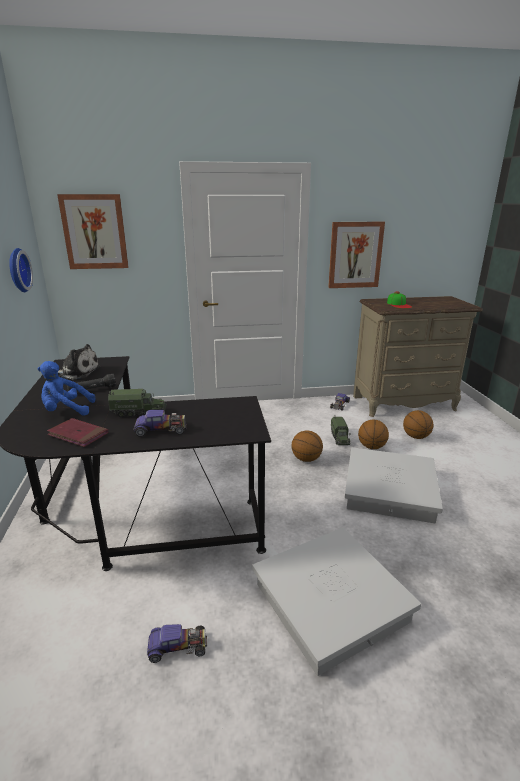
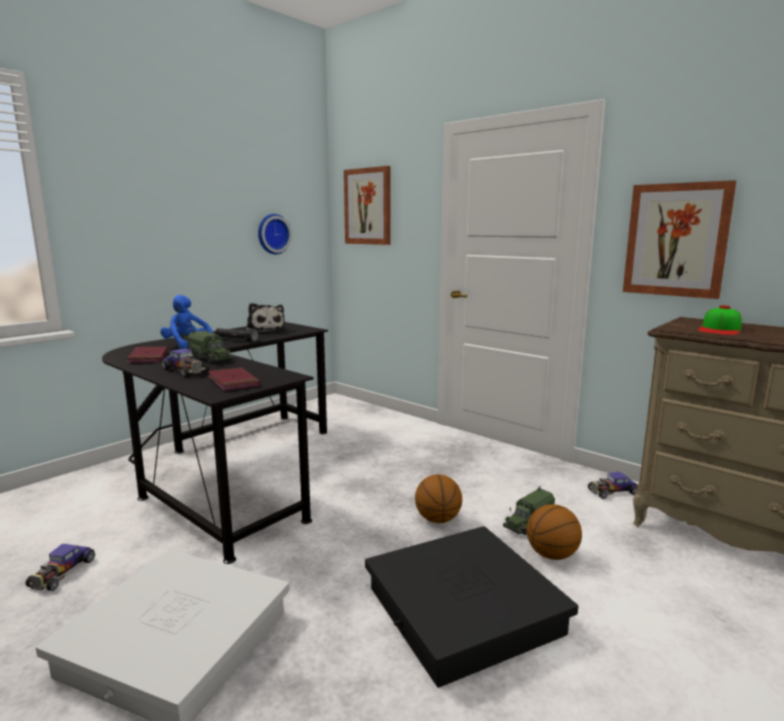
camera: 50 degrees right, 10 degrees down
(178, 646) = (62, 572): toy car -> toy car turned 60 degrees clockwise
(228, 421) = (233, 382): none -> red book
(389, 490) = (463, 609): white storage box -> black storage box
(416, 436) = (660, 584): basketball -> none

